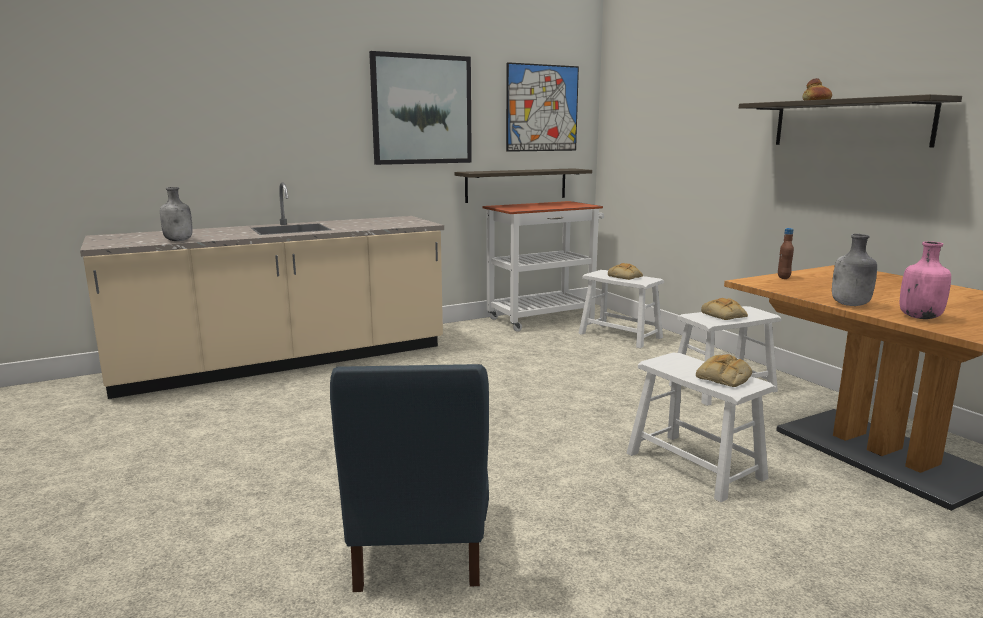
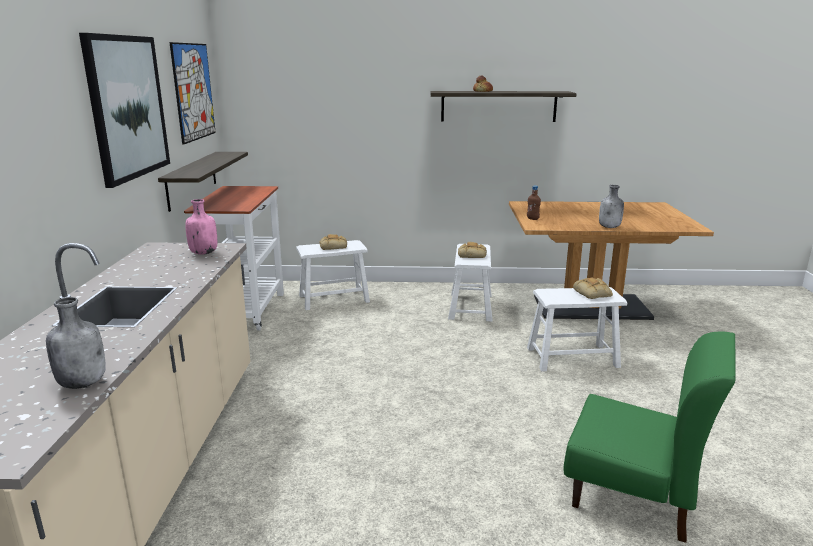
camera: 60 degrees left, 5 degrees up
(419, 547) = (633, 494): blue chair -> green chair
(919, 317) = (643, 225): pink bottle -> pink bottle (203, 253)

